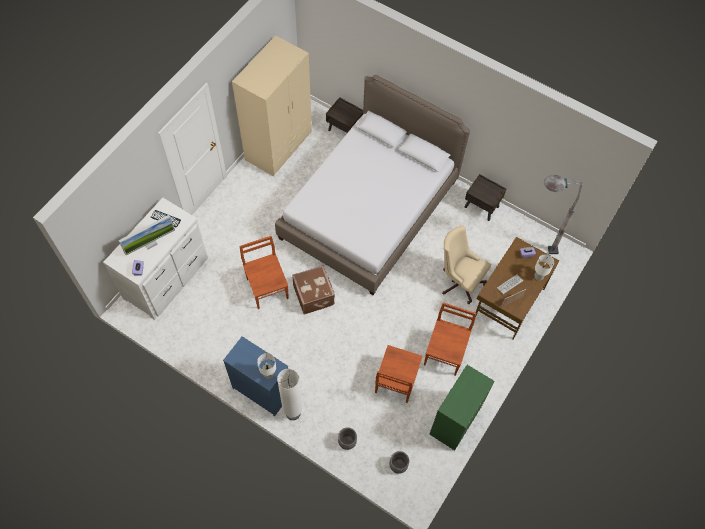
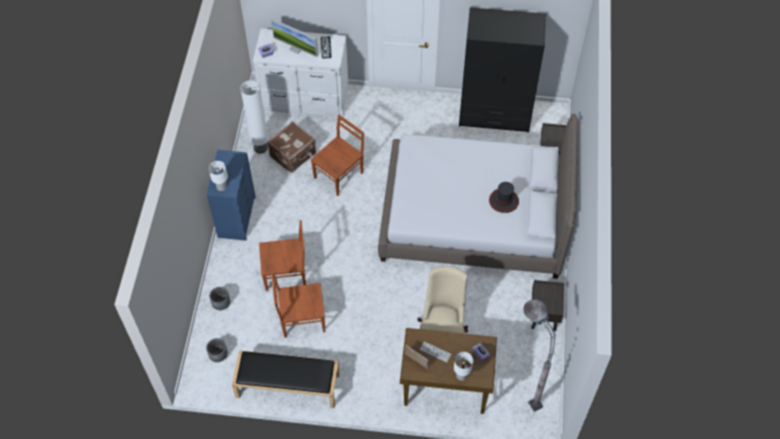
camera: 65 degrees right, 5 degrees down
(279, 146) = (495, 115): beige wardrobe -> black wardrobe
(293, 413) = (228, 250): white floor lamp -> white floor lamp (260, 147)
(314, 295) = (353, 214): brown suitcase -> brown suitcase (293, 155)
(394, 171) = (504, 201): none -> hat
(445, 352) = (355, 348): brown chair -> brown chair (286, 273)
(454, 420) = (287, 386): green dresser -> black bench

